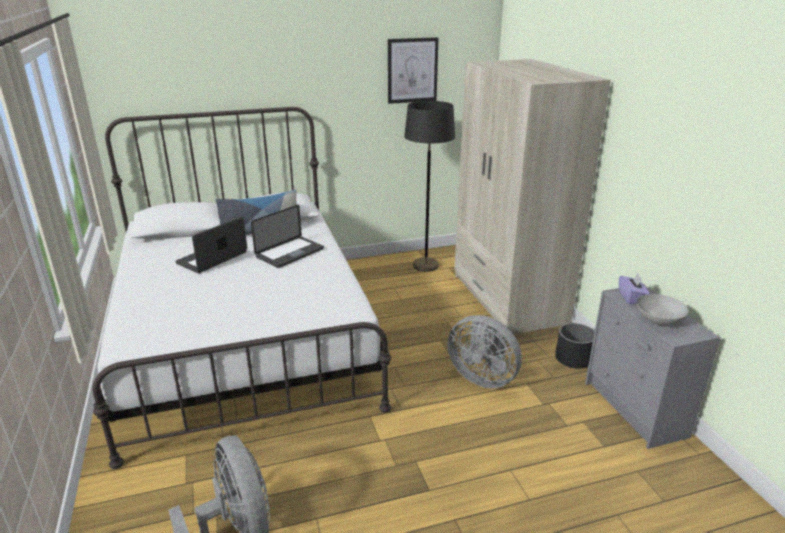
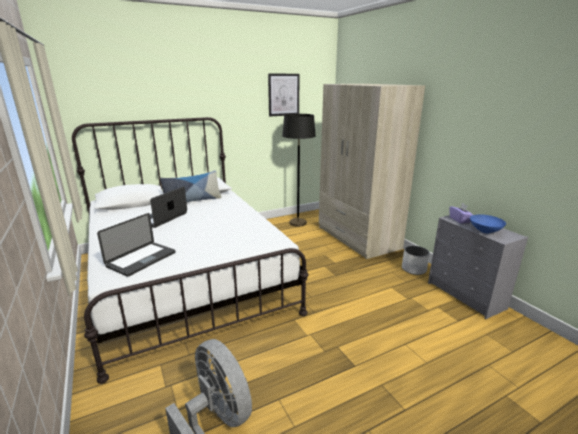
camera: 10 degrees left, 5 degrees down
(290, 253) = (218, 211): laptop -> laptop (141, 259)
(482, 377) = (361, 285): grey fan -> none
(573, 359) = (414, 269): black planter -> white planter
(658, 321) = (484, 231): grey bowl -> blue bowl

